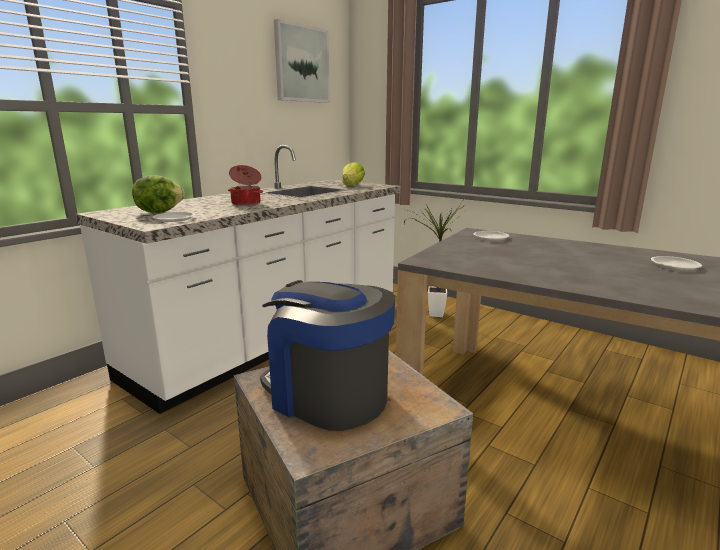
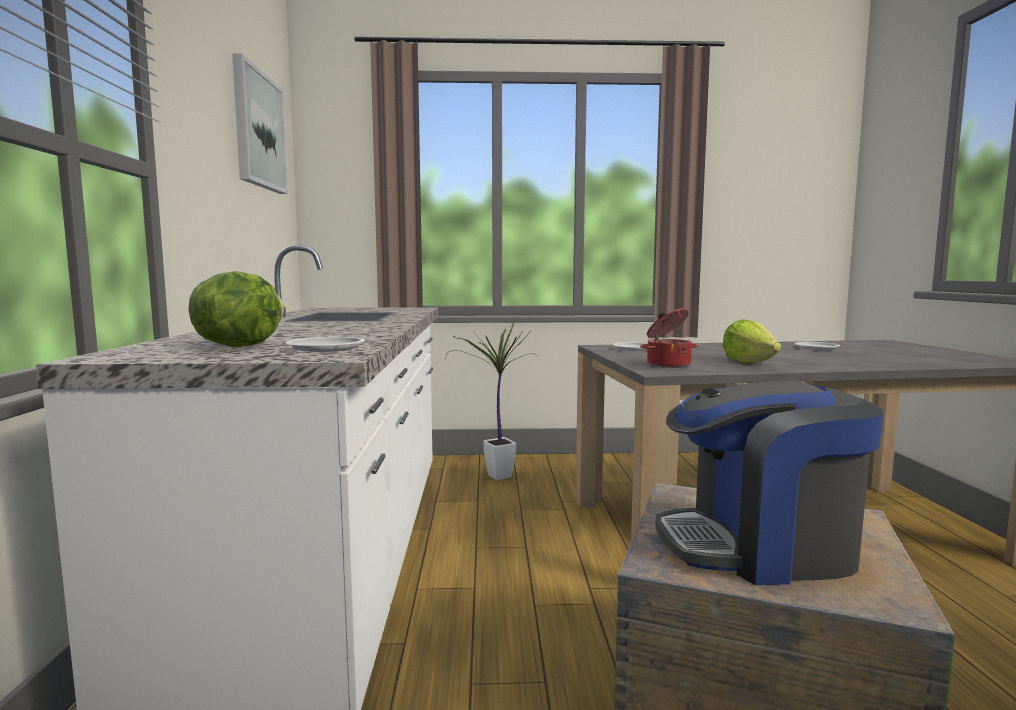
camera: 40 degrees left, 10 degrees down
(246, 203) = (336, 329): cooking pot -> cooking pot (668, 364)
(352, 185) = (378, 309): lettuce -> lettuce (748, 362)

